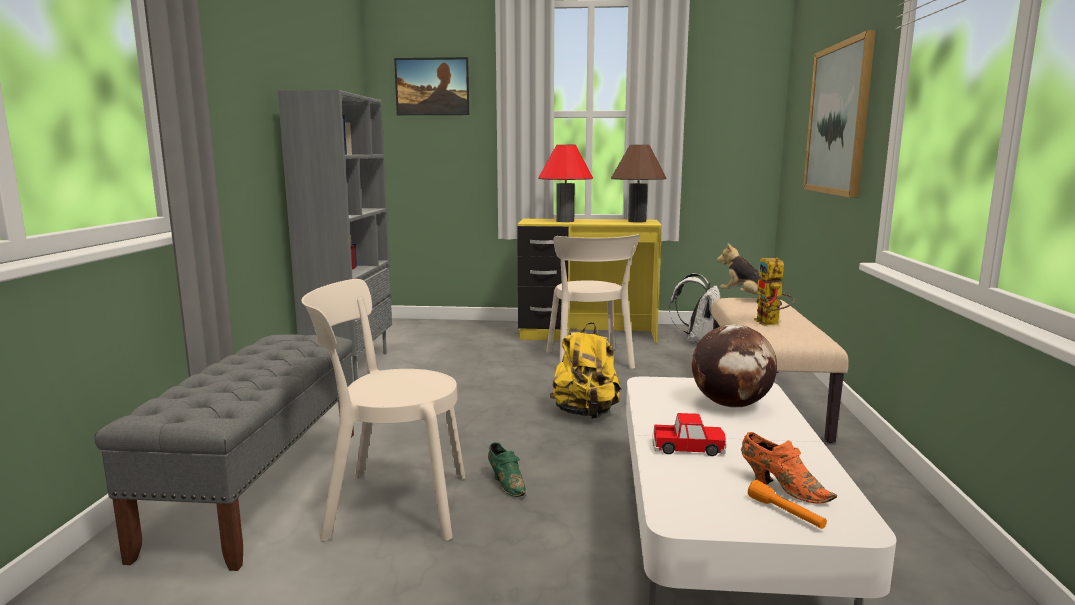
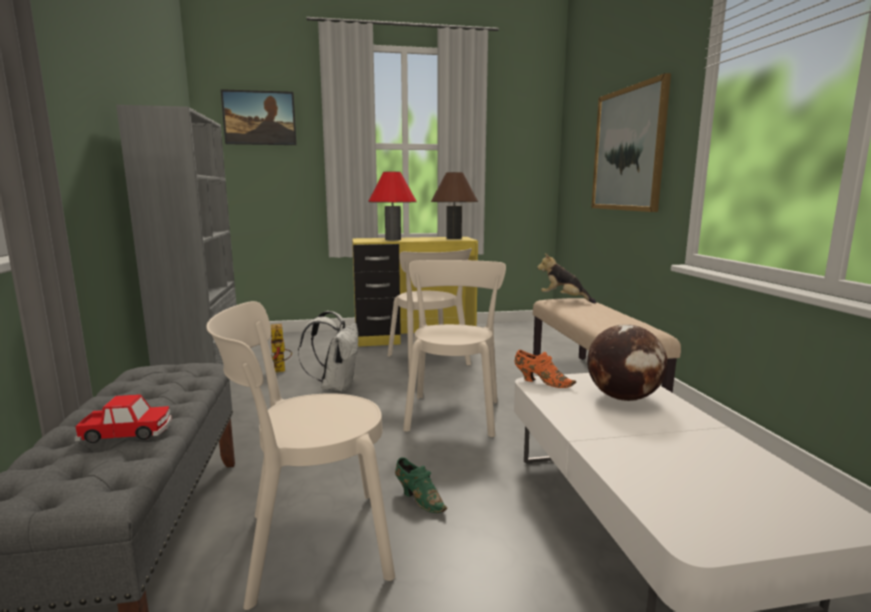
camera: 15 degrees left, 0 degrees up
(585, 414) = (453, 413): yellow backpack -> beige chair
(688, 448) = (628, 449): toy car -> toy car (127, 432)
(697, 341) = (506, 336): white backpack -> white backpack (336, 386)
(771, 323) = (605, 319): toy robot -> toy robot (281, 370)
(781, 487) = (745, 483): orange shoe -> orange shoe (541, 382)
(786, 514) = (779, 515): orange flashlight -> none

